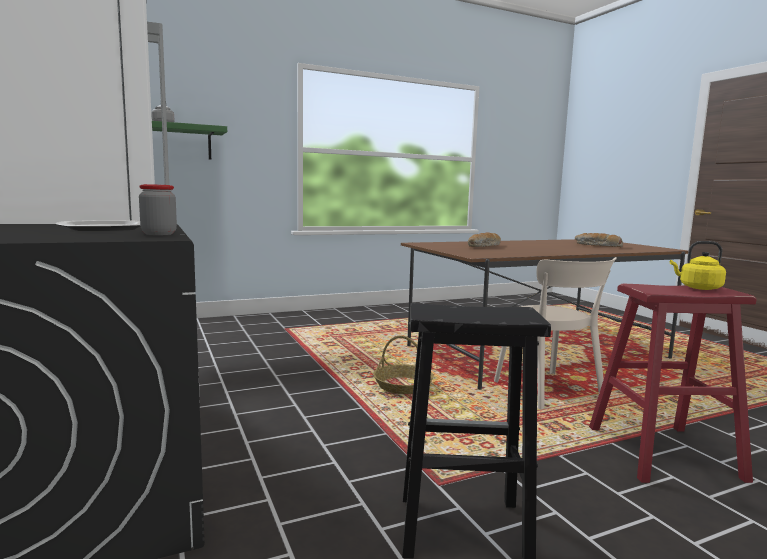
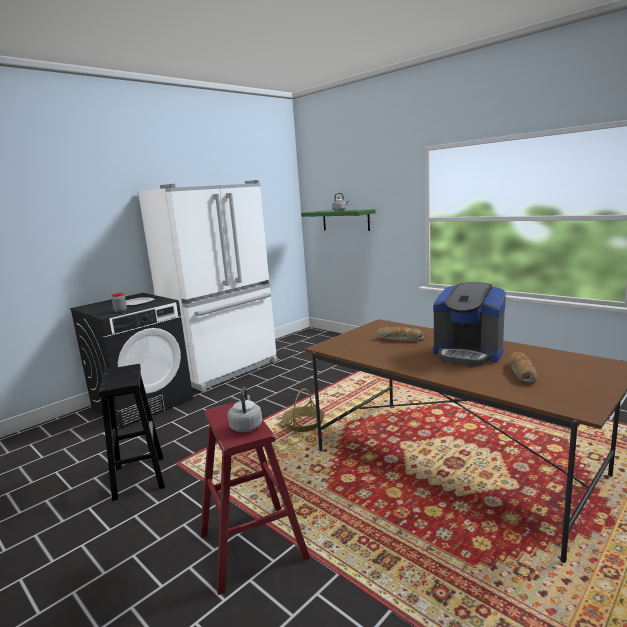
camera: 70 degrees right, 5 degrees up
(545, 245) = (468, 353): none -> coffee machine
(550, 392) = (344, 482): beige chair -> none
(698, 288) = (246, 426): yellow kettle -> grey kettle

